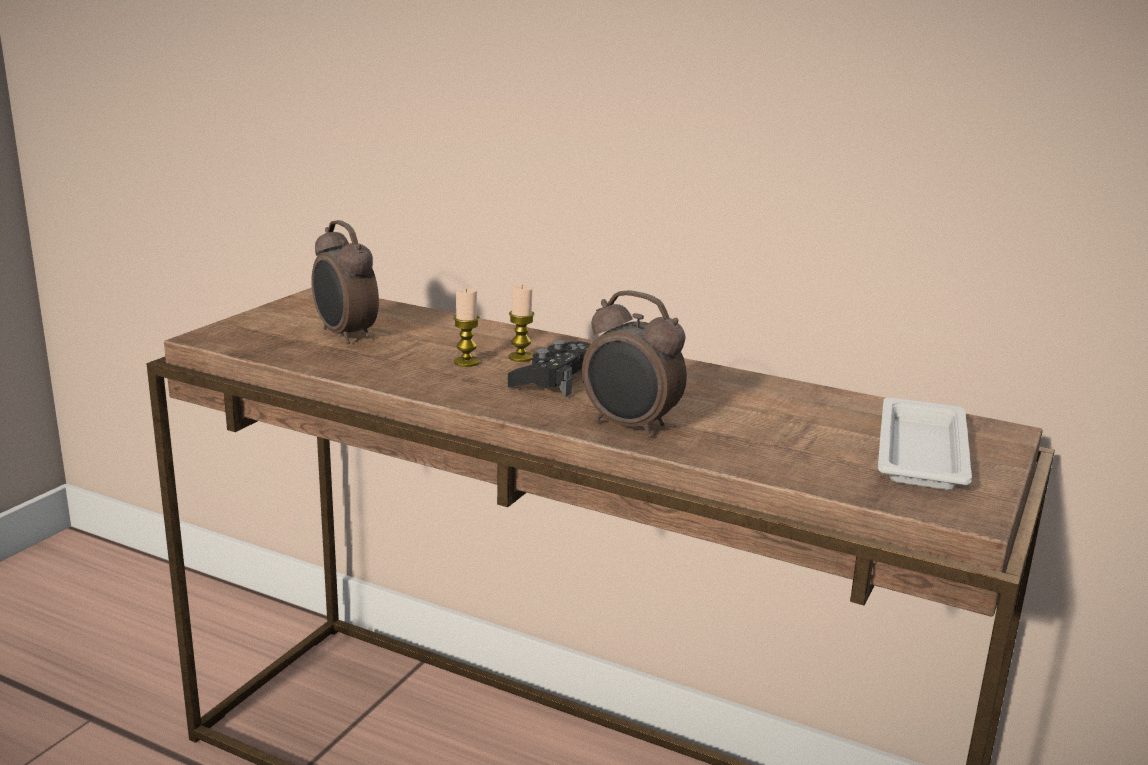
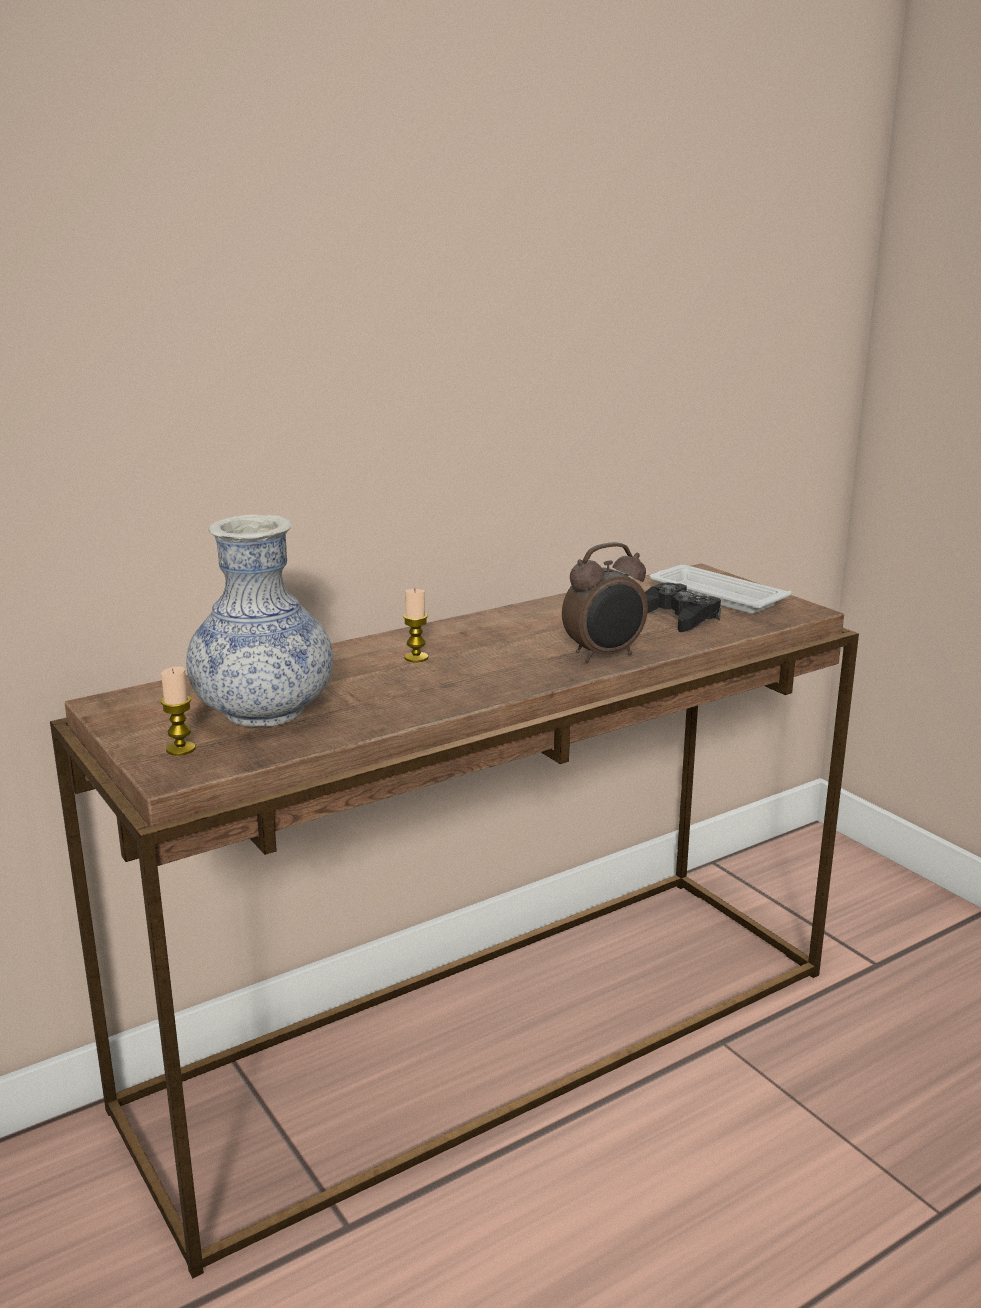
camera: 60 degrees left, 0 degrees up
(345, 336) = (264, 711): alarm clock -> vase
(466, 362) = (403, 678): candle -> candle (181, 749)
(555, 380) = (485, 657): black game controller -> black game controller (679, 617)

